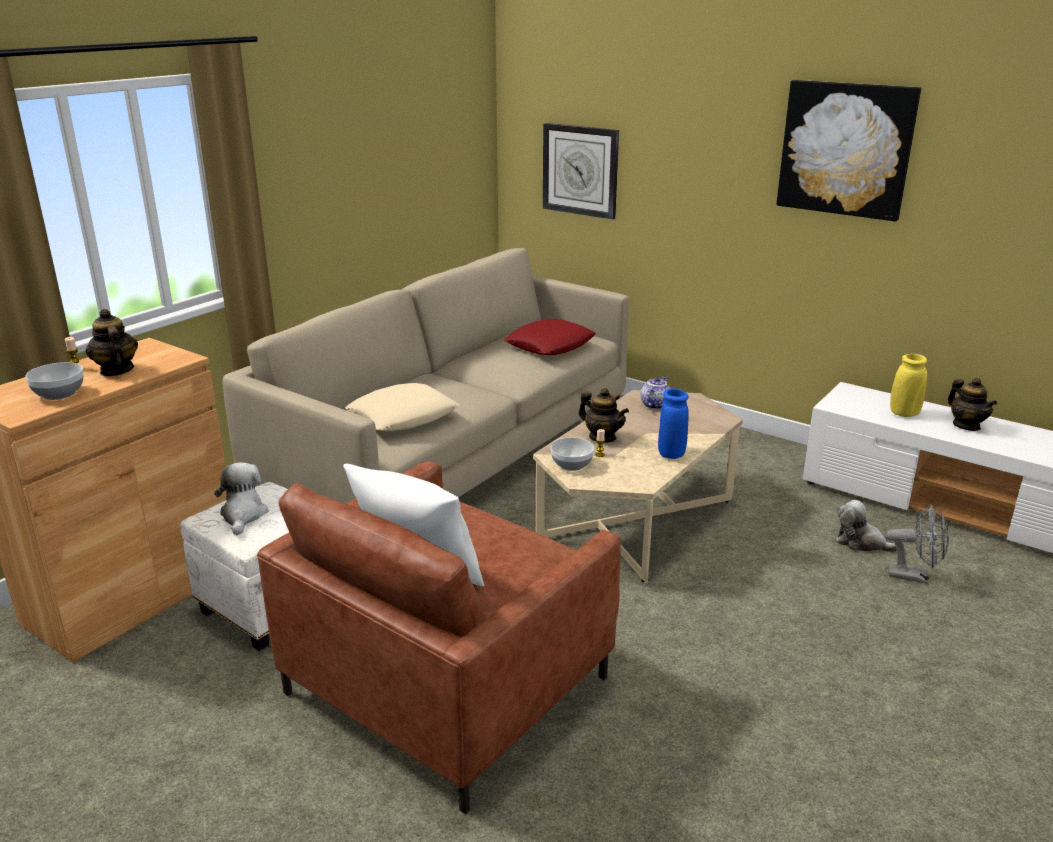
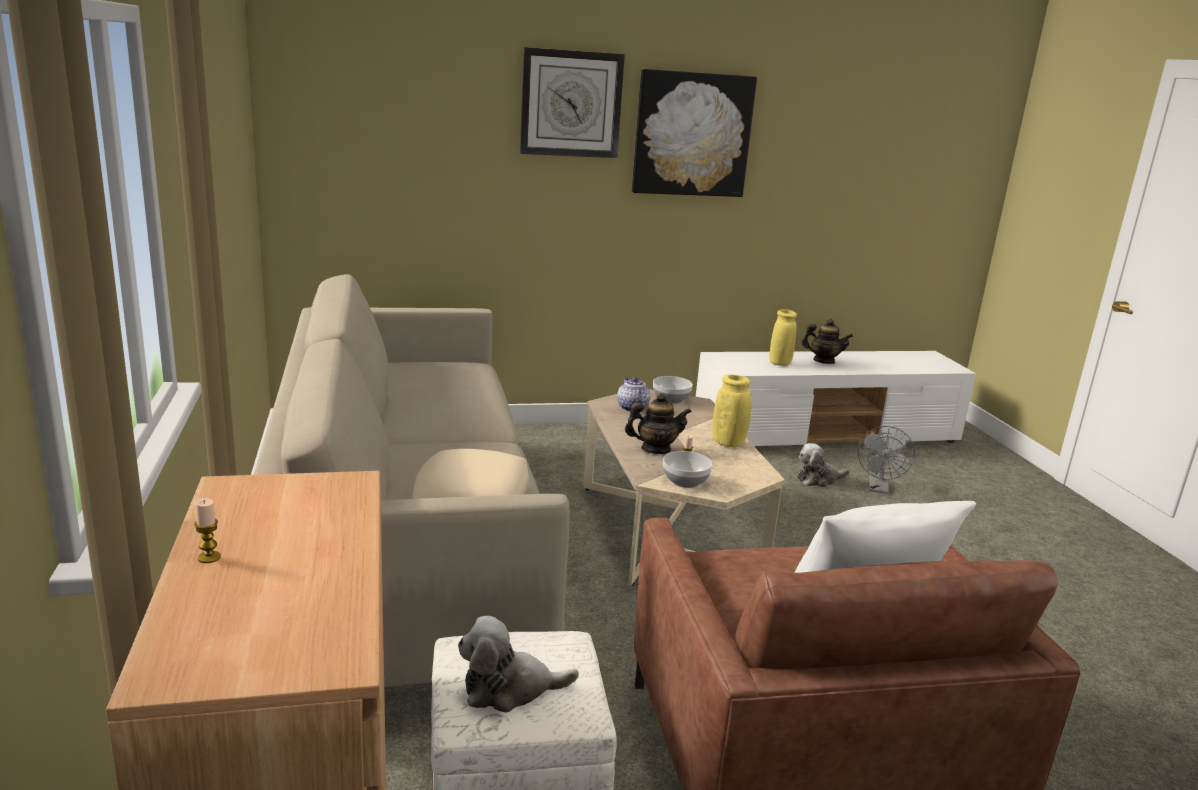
camera: 50 degrees left, 5 degrees down
(59, 393) = (302, 601): bowl -> bowl (670, 399)
(116, 370) = (296, 534): teapot -> none
(243, 515) = (509, 688): plush toy -> plush toy turned 45 degrees counterclockwise
(550, 345) = (454, 379): red pillow -> none
(580, 170) = (391, 174): wall clock -> wall clock (571, 104)
(671, 454) = (728, 443): blue vase -> yellow vase
(914, 576) = (879, 489): grey fan -> grey fan turned 135 degrees clockwise

